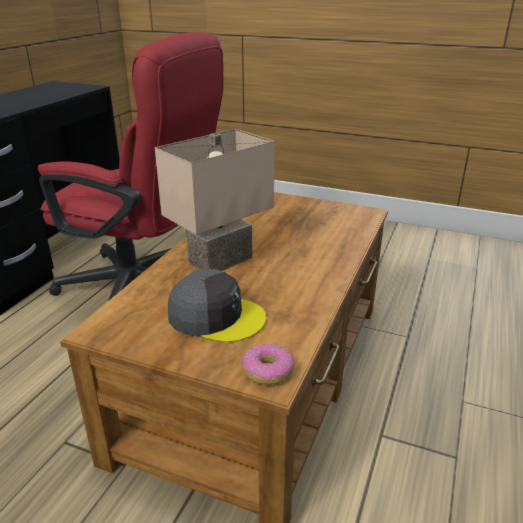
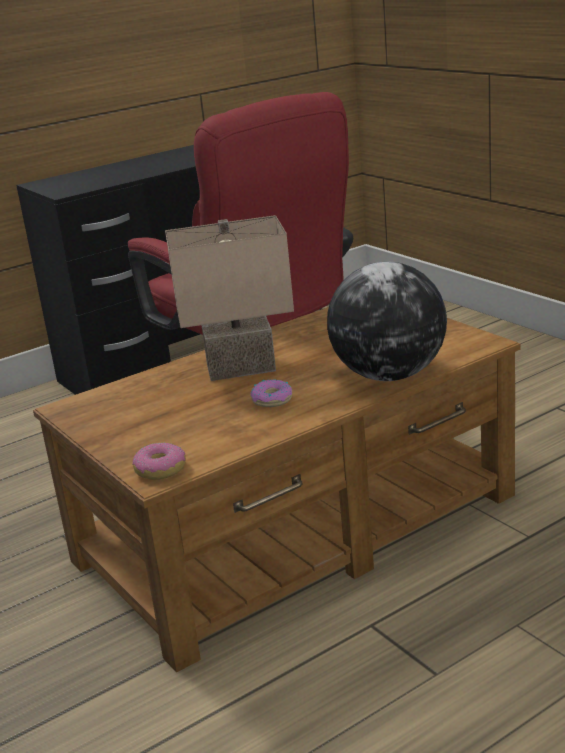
camera: 35 degrees right, 5 degrees down
(216, 316) = (173, 417): grey cap -> none
(281, 282) = (272, 400): none -> donut
(340, 246) = (389, 376): none -> globe

